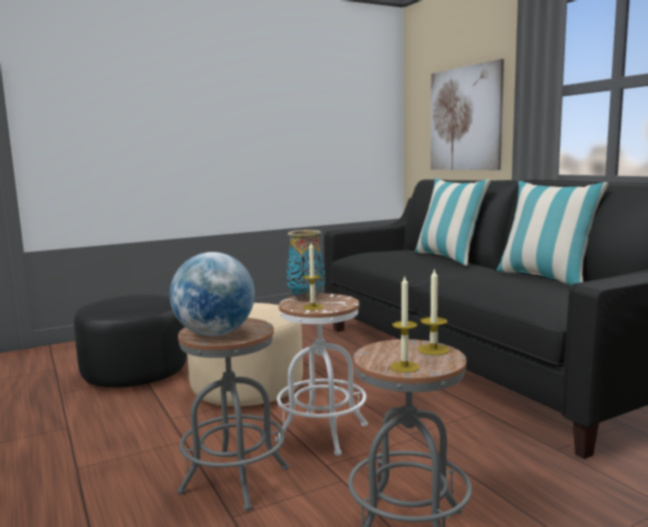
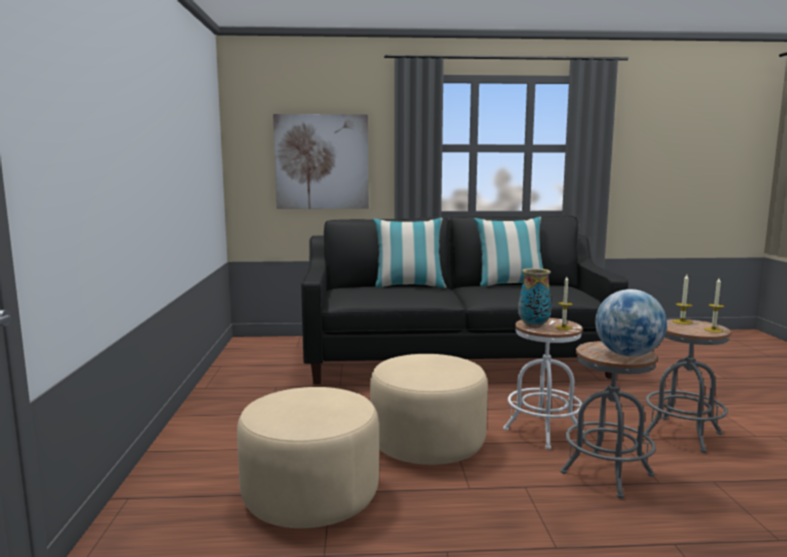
camera: 65 degrees left, 0 degrees up
(135, 373) = (310, 496): black ottoman -> beige ottoman

